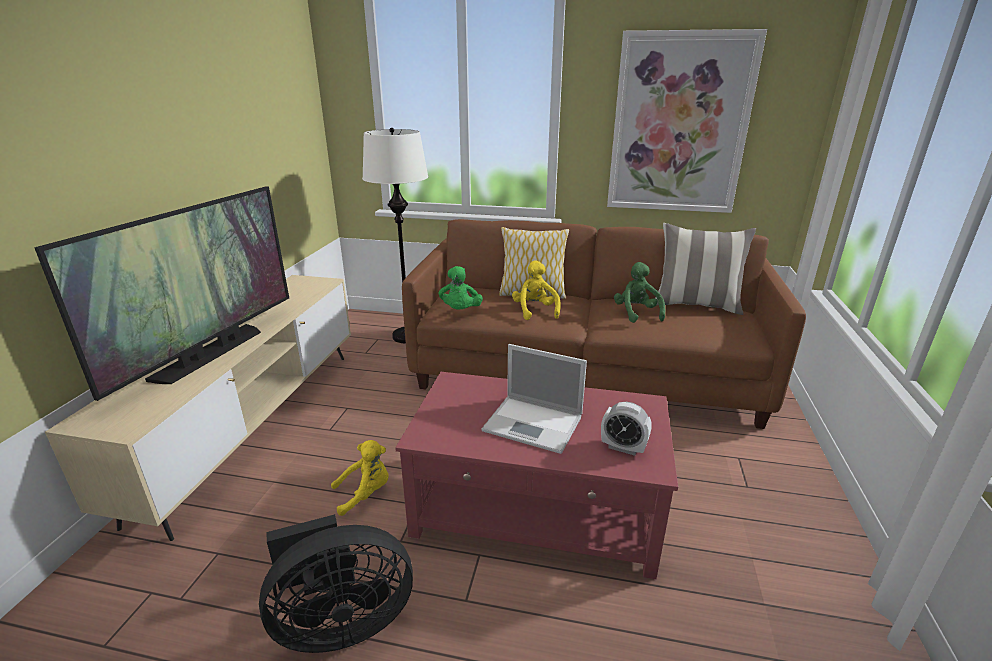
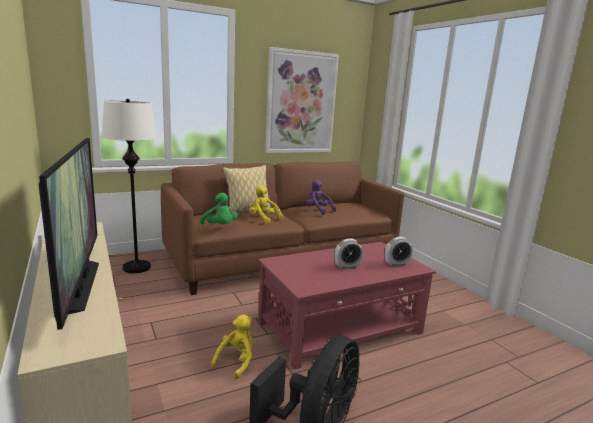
camera: 40 degrees left, 10 degrees down
(535, 424) = (347, 267): laptop -> alarm clock
(636, 313) = (318, 210): green plush toy -> purple plush toy
(696, 305) = (337, 203): pillow -> none

